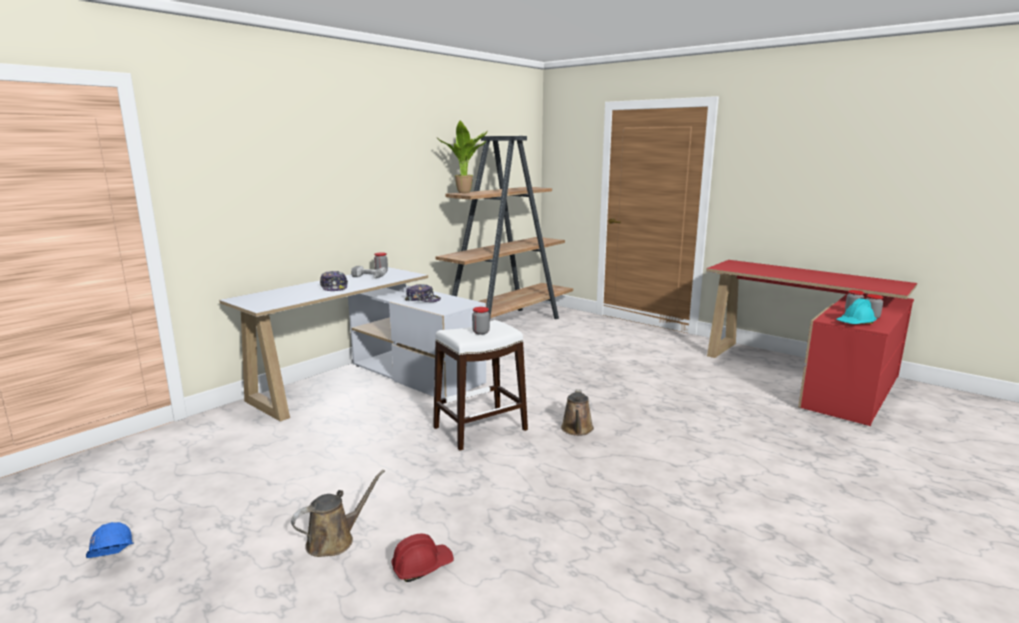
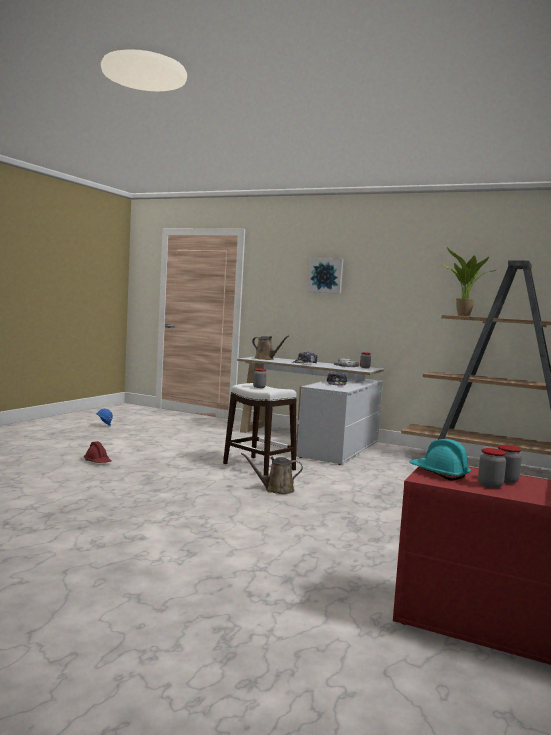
camera: 75 degrees right, 10 degrees down
(298, 157) = (326, 275): none -> picture
(334, 540) = (120, 449): brown watering can -> brown watering can (266, 359)

